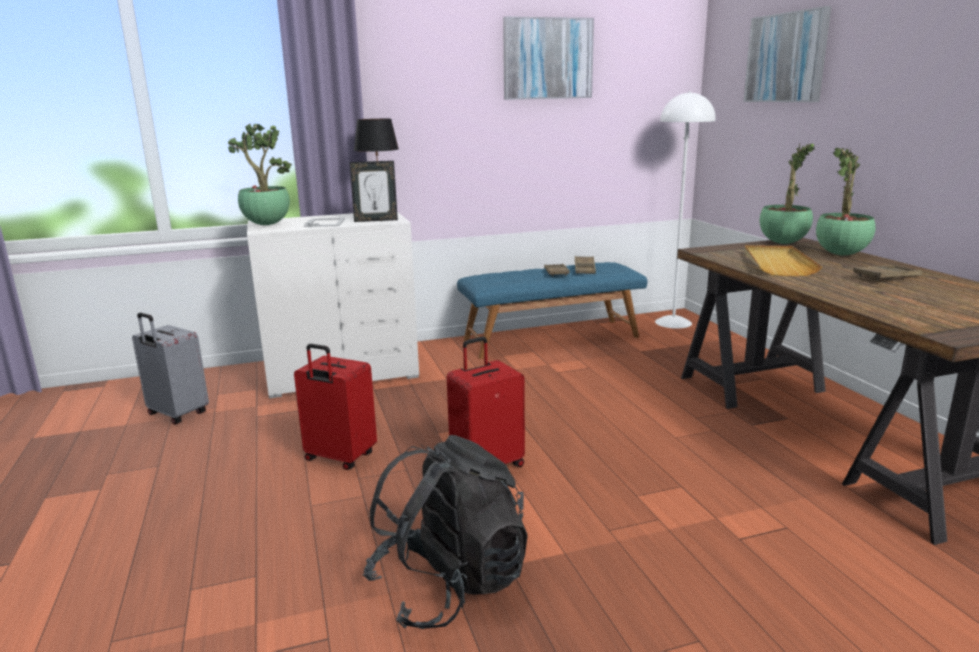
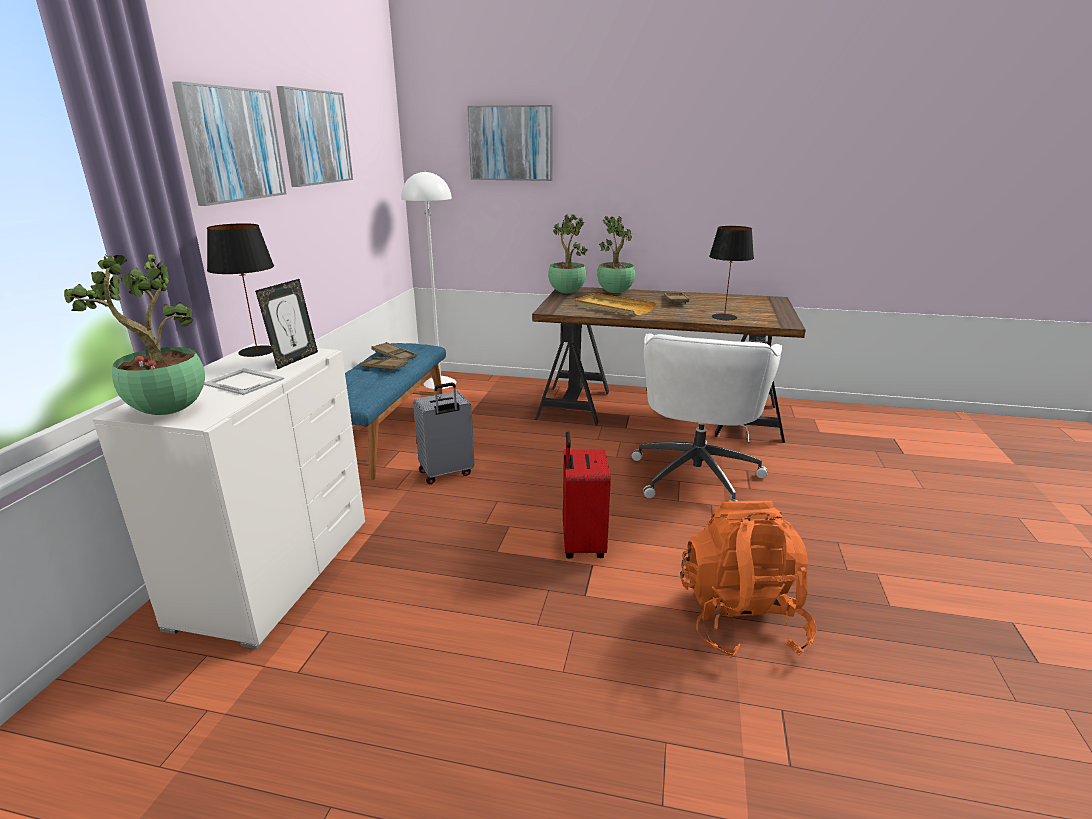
camera: 60 degrees left, 5 degrees up
(177, 414) = (175, 761): grey suitcase -> grey suitcase (446, 473)
(339, 458) = (483, 627): red suitcase -> none
(439, 64) = (232, 144): none -> picture
(449, 585) = (740, 620): black backpack -> orange backpack
(715, 493) = (696, 474): none -> white office chair
(882, 304) = (724, 317): none -> black table lamp

